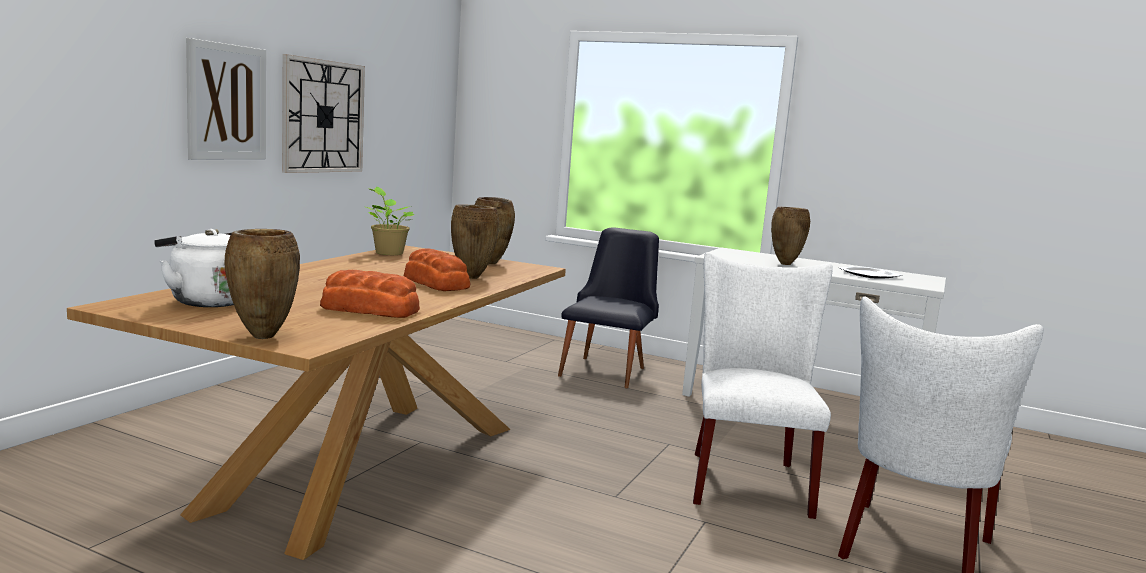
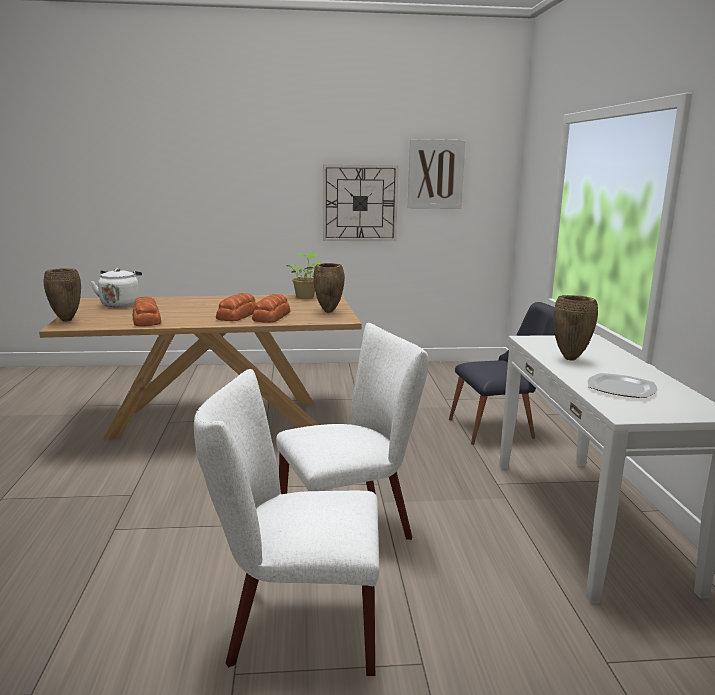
camera: 60 degrees right, 5 degrees up
(227, 102) = (279, 197): picture -> picture (435, 174)
(472, 277) = (272, 316): brown vase -> bread

